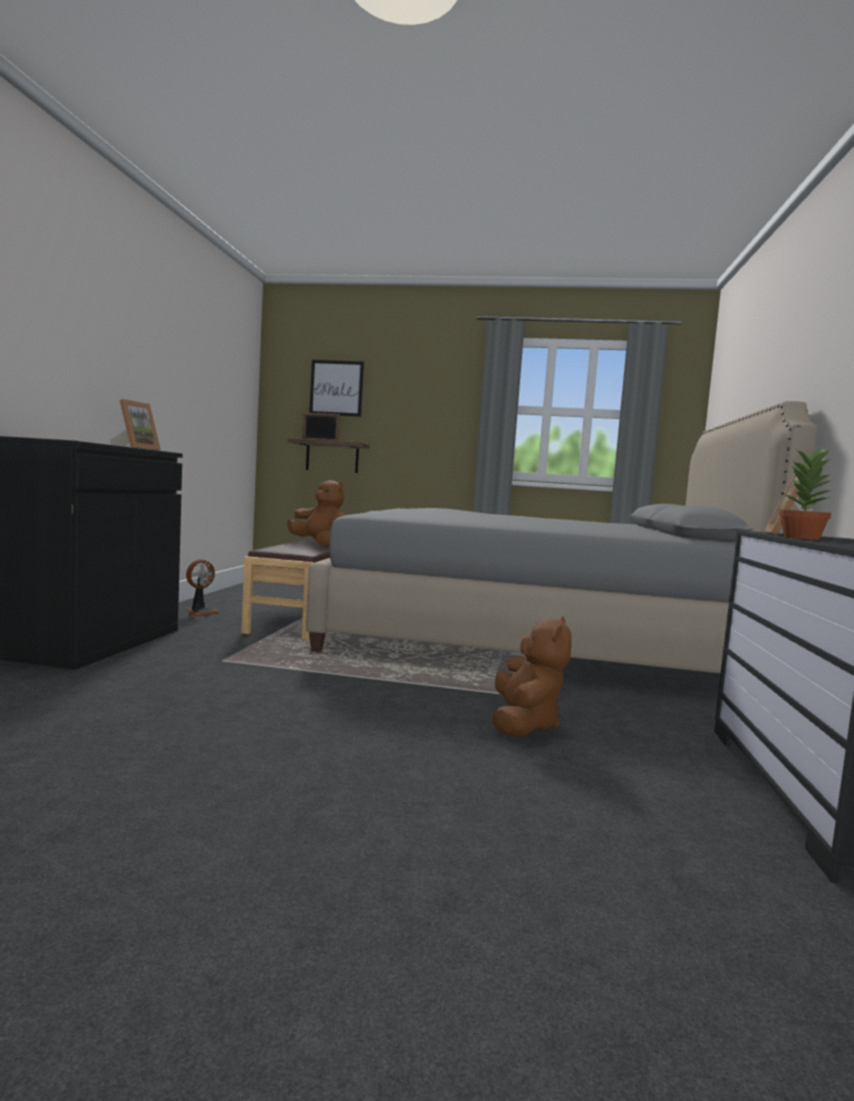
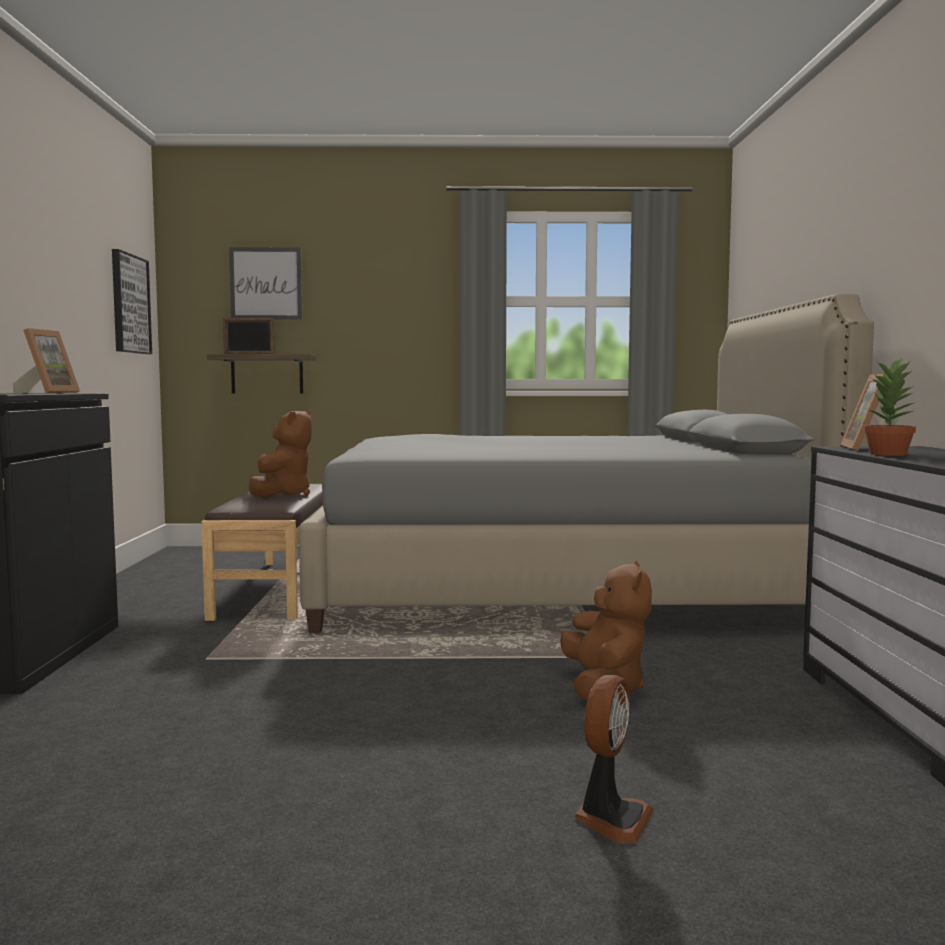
camera: 10 degrees left, 0 degrees up
(200, 613) = (130, 599): fan -> fan (611, 818)
(232, 397) = (129, 304): none -> picture
(319, 545) = (283, 495): brown plush toy -> brown plush toy turned 75 degrees clockwise

